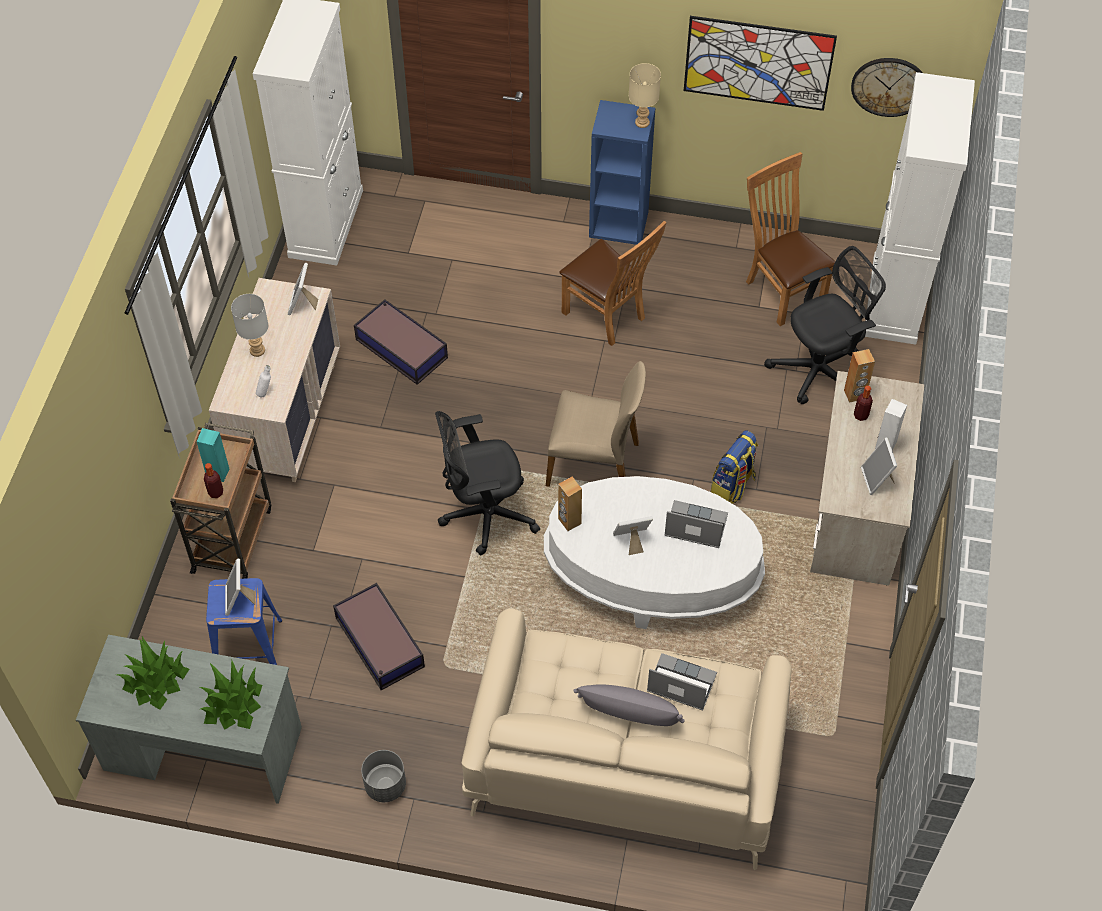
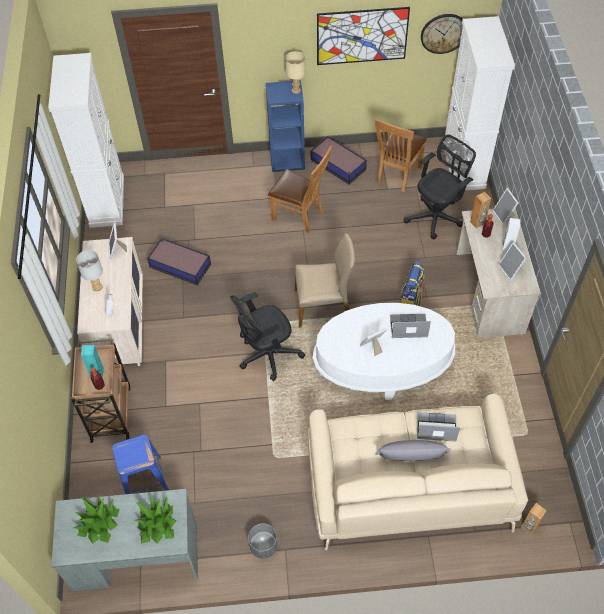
camera: 15 degrees left, 0 degrees up
(239, 599) = (136, 452): picture frame -> picture frame (504, 215)
(380, 643) = (229, 454): storage box -> storage box (338, 165)
(569, 521) = (330, 344): brown speaker -> brown speaker (529, 527)
(781, 289) = (396, 175): brown chair -> brown chair turned 105 degrees counterclockwise

